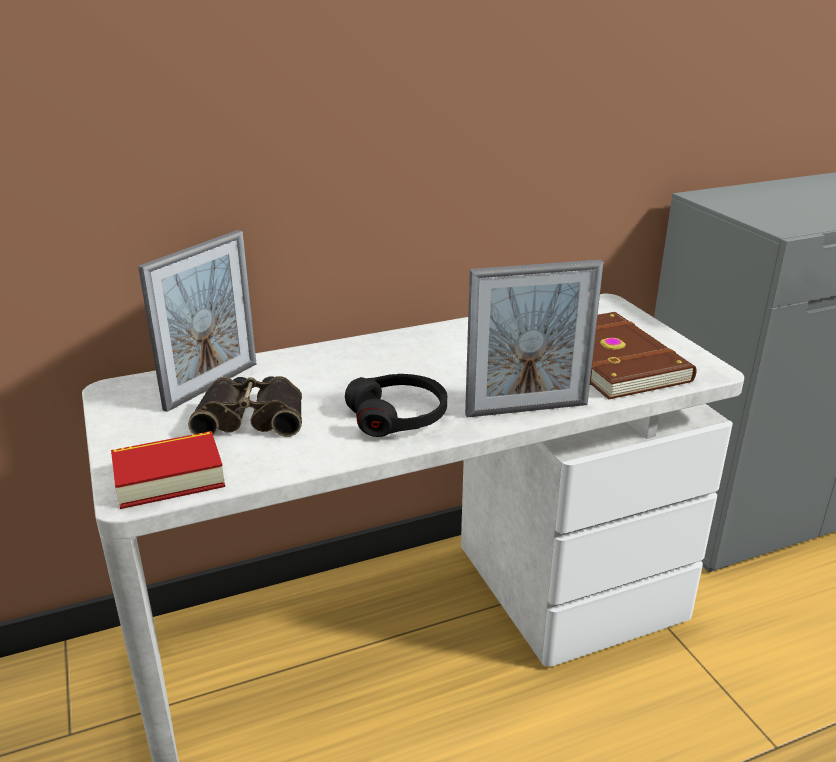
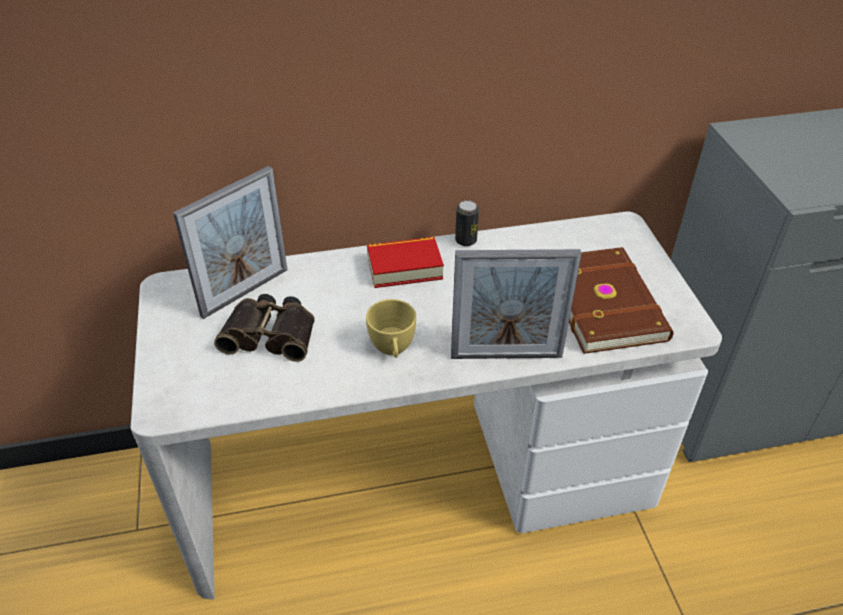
camera: 10 degrees right, 15 degrees up
(169, 478) = (192, 395): book -> book (404, 268)
(398, 416) = (392, 350): black headphones -> yellow cup
(447, 326) = (466, 240): none -> can

